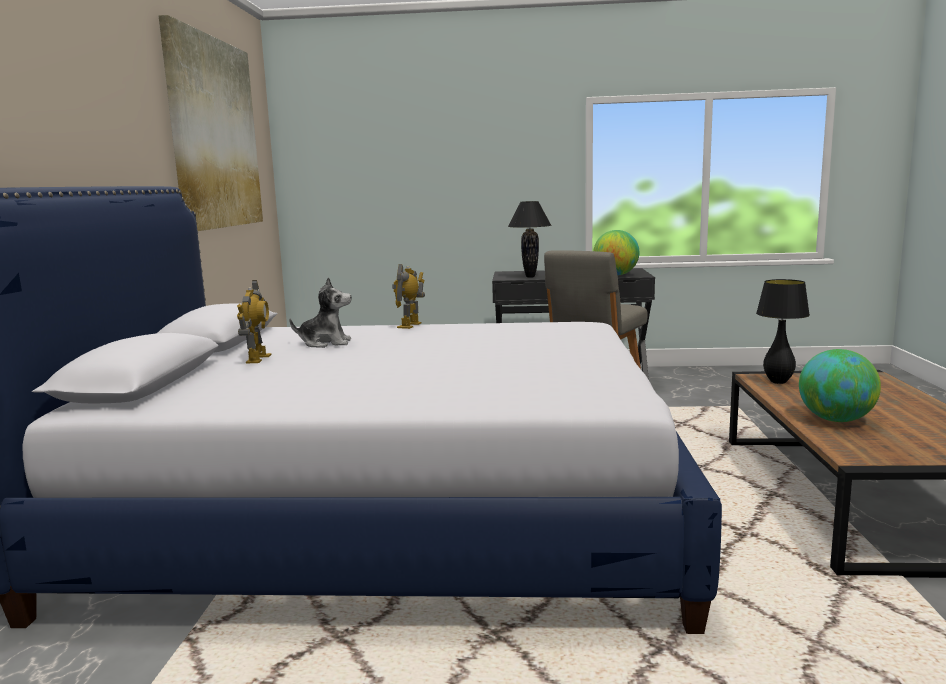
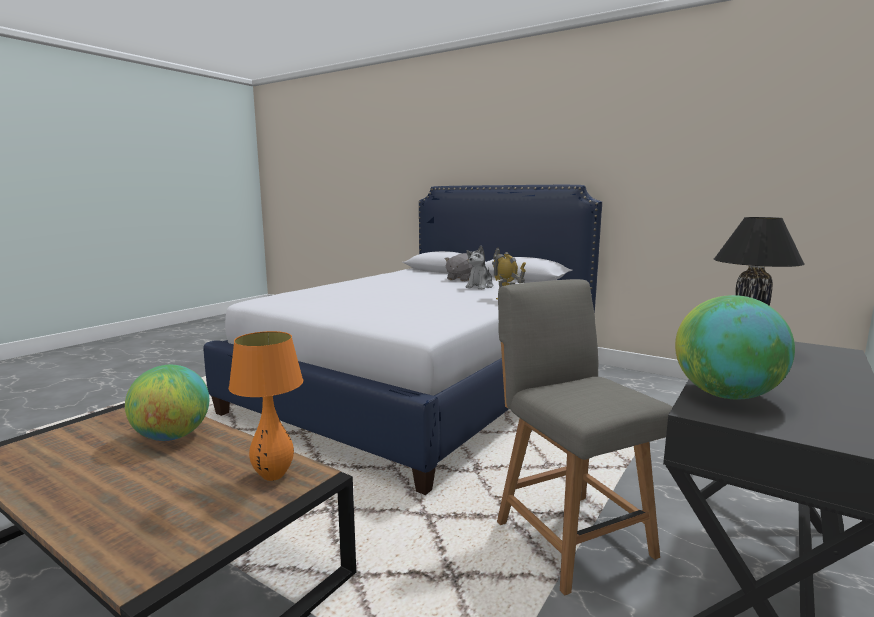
camera: 120 degrees right, 0 degrees up
(214, 134) = (704, 138): picture -> none
(257, 359) = (461, 279): toy robot -> grey plush toy
(778, 382) = (273, 476): black table lamp -> orange table lamp

